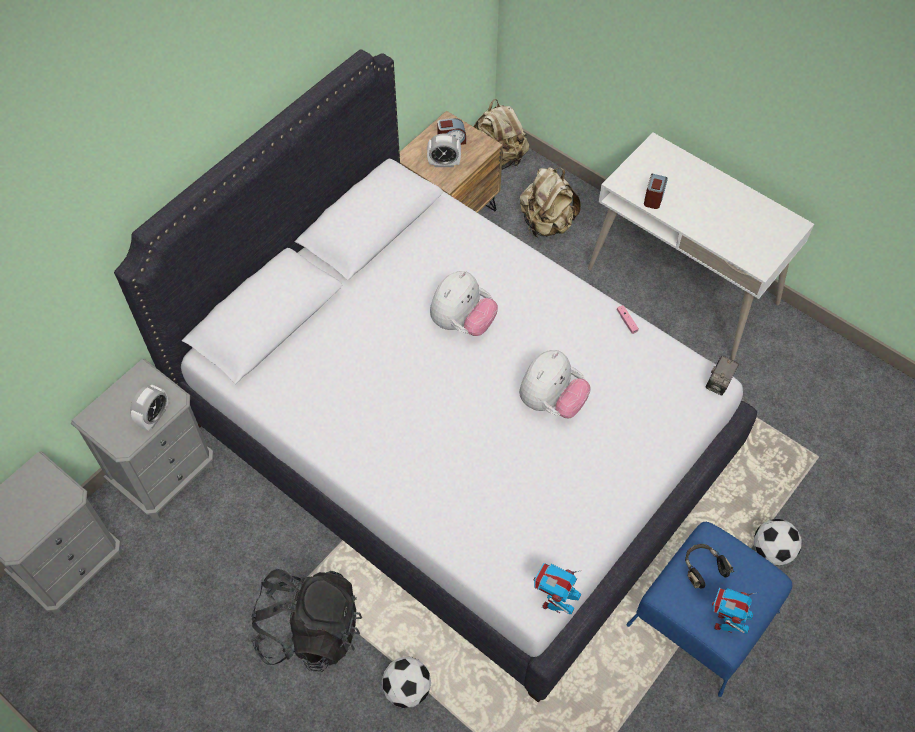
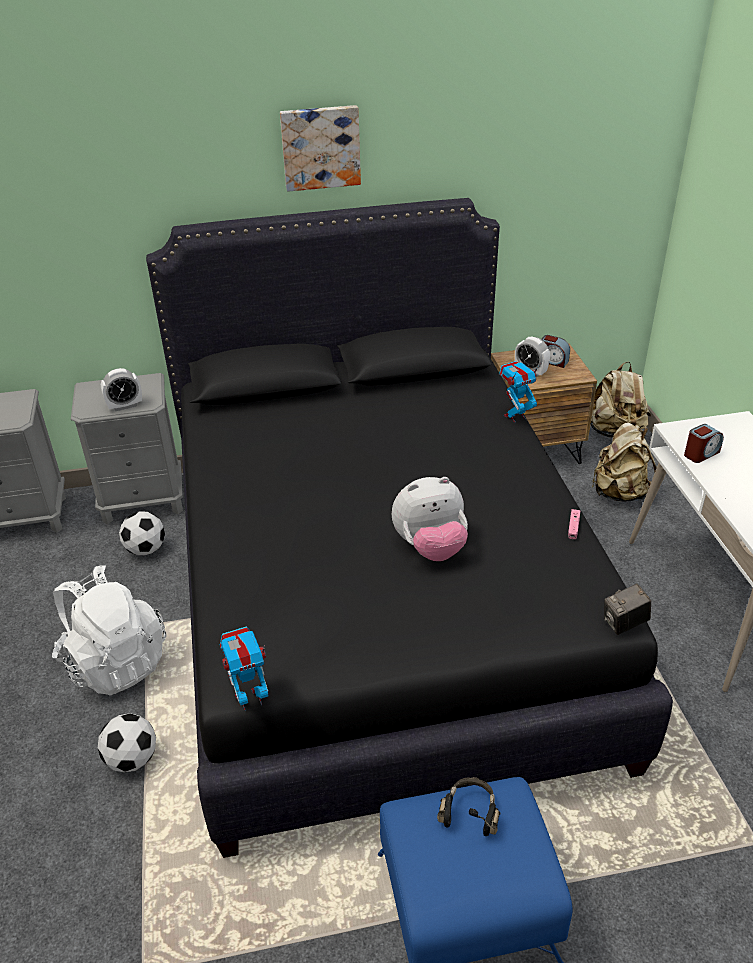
camera: 40 degrees right, 20 degrees down
(236, 83) = (320, 147): none -> picture
(310, 630) = (115, 661): black backpack -> white backpack
(455, 438) = (378, 599): white bed -> black bed
(462, 323) = (414, 456): plush toy -> none
(724, 623) = (440, 883): toy robot -> toy robot (515, 416)
(772, 550) = (613, 899): football -> football (146, 549)

